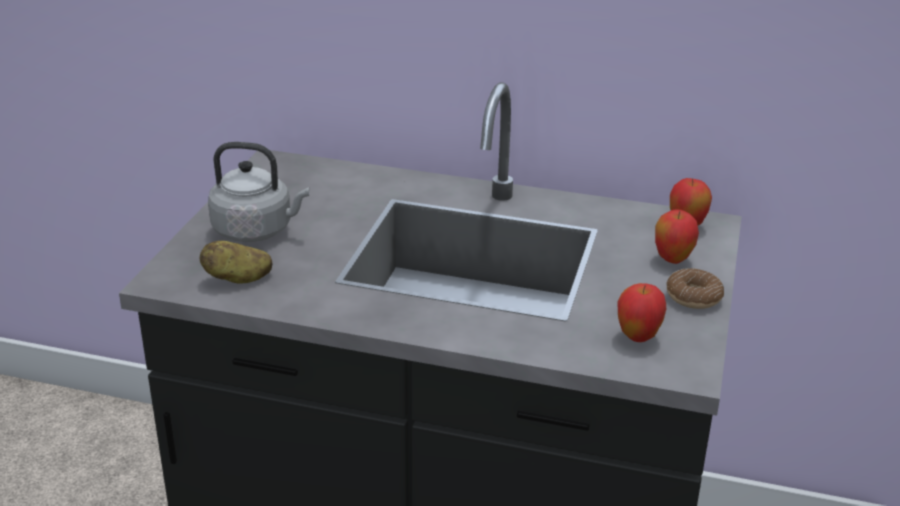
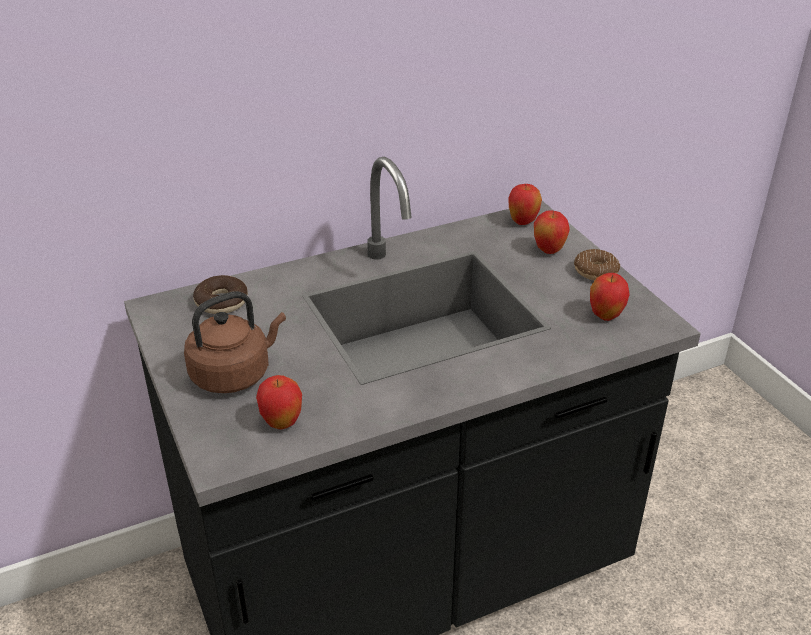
camera: 40 degrees left, 5 degrees up
(237, 279) = (282, 423): potato -> apple
(257, 230) = (234, 374): grey kettle -> brown kettle
(323, 178) = (221, 302): none -> donut

